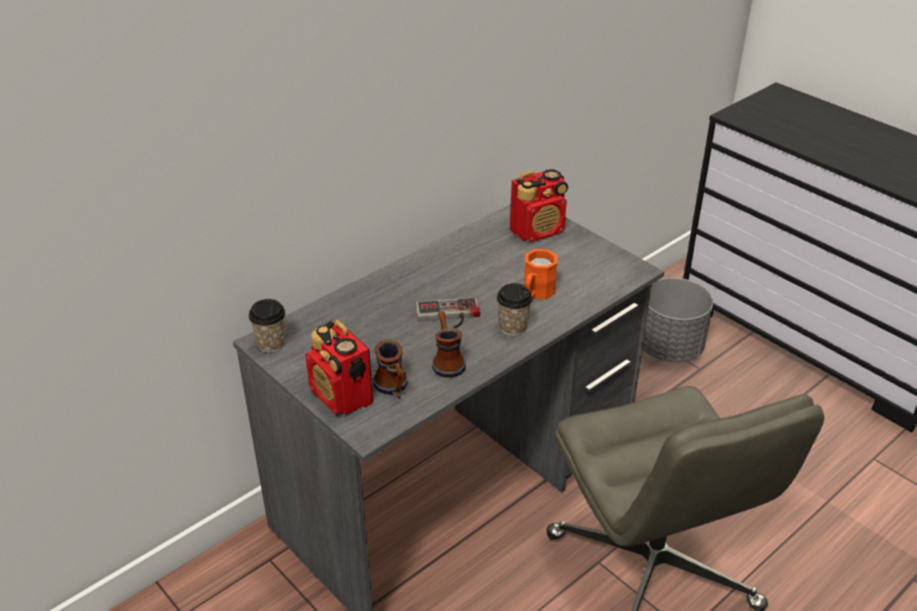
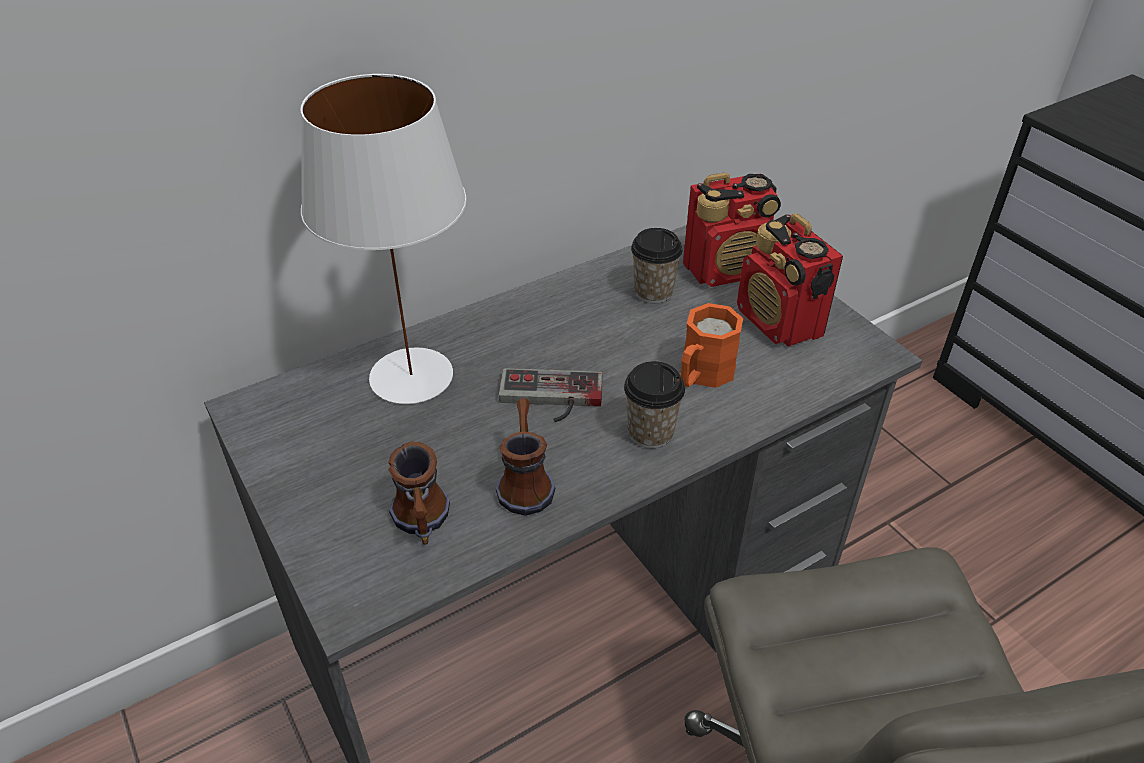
camera: 10 degrees right, 5 degrees up
(271, 344) = (259, 413): cup -> cup (653, 292)
(342, 397) = (333, 527): radio -> radio (780, 323)
(357, 313) = (409, 376): none -> white table lamp
(670, 348) = (911, 447): grey planter -> none

